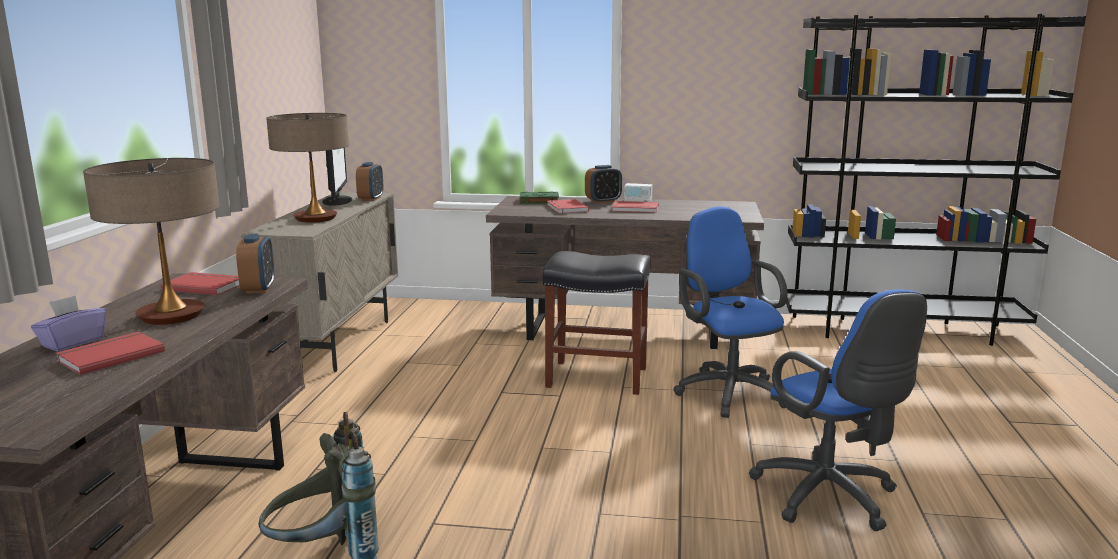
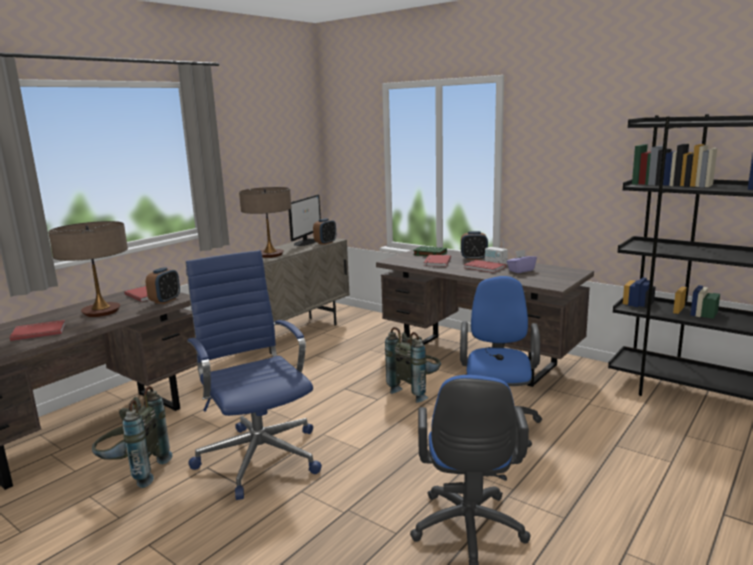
camera: 30 degrees right, 0 degrees up
(72, 342) = (40, 321): purple tissue box -> purple tissue box (521, 270)
(490, 491) = (259, 455): none -> blue office chair
(595, 377) = (416, 391): black stool -> grey backpack

